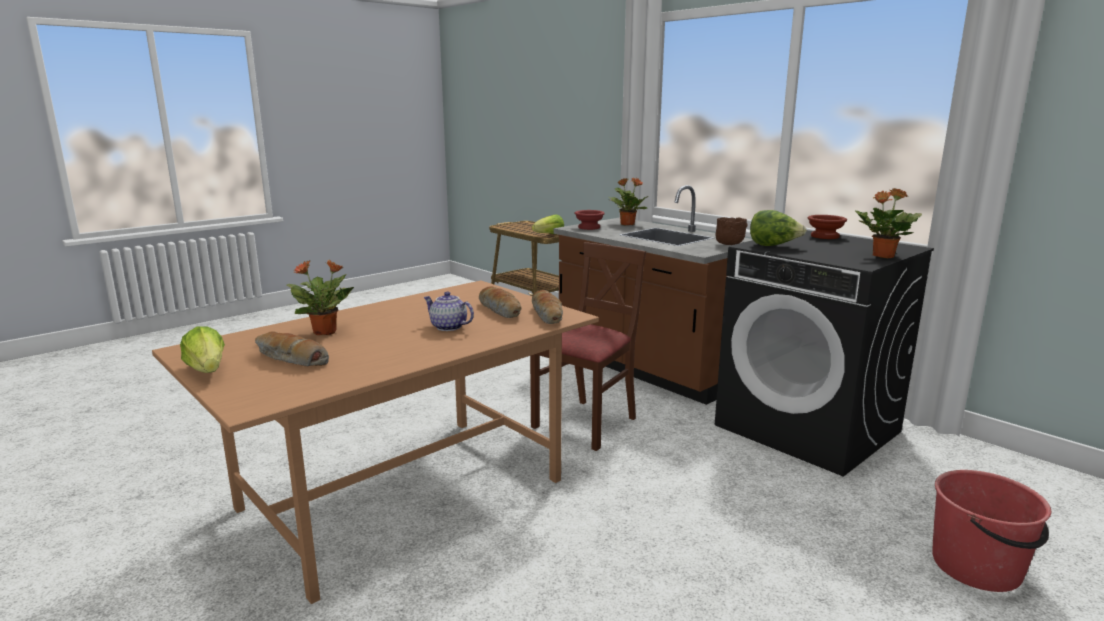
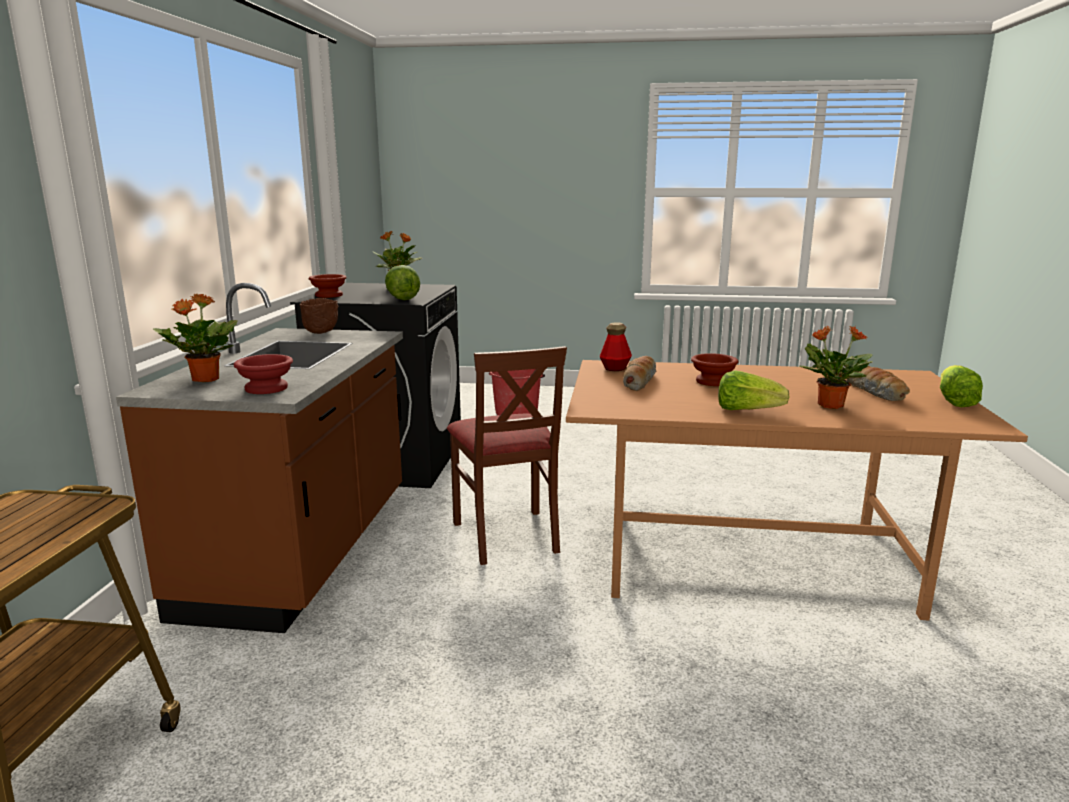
camera: 130 degrees left, 0 degrees up
(448, 327) = (713, 381): teapot -> brown bowl
(548, 315) = (615, 368): bread -> bottle
(549, 235) = (90, 505): lettuce -> lettuce (746, 410)
(586, 423) = (507, 536): brown chair -> brown chair turned 105 degrees counterclockwise

